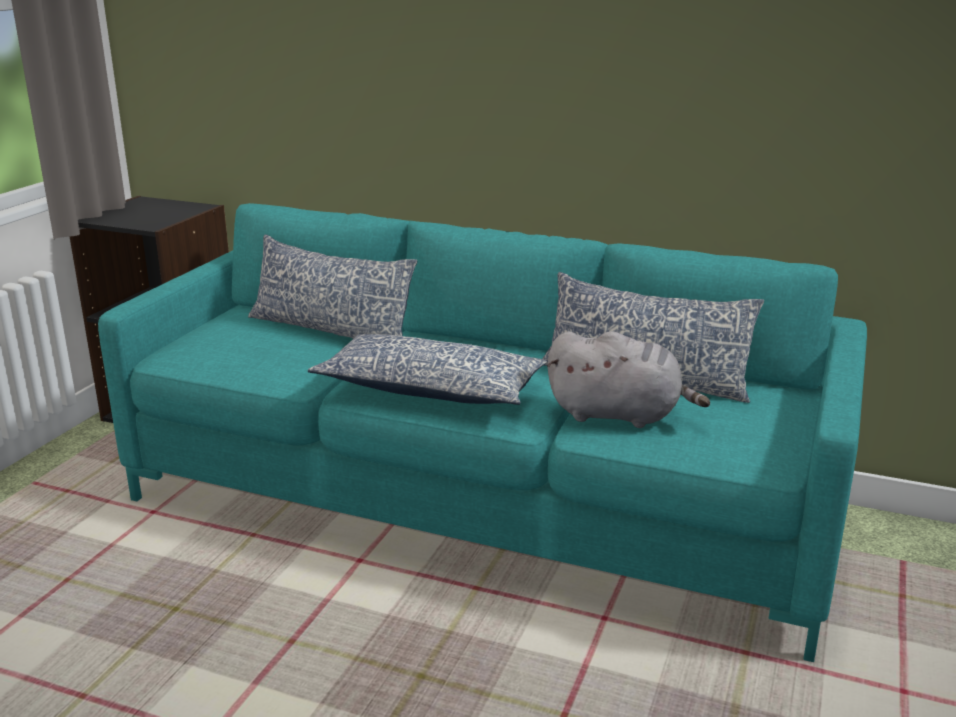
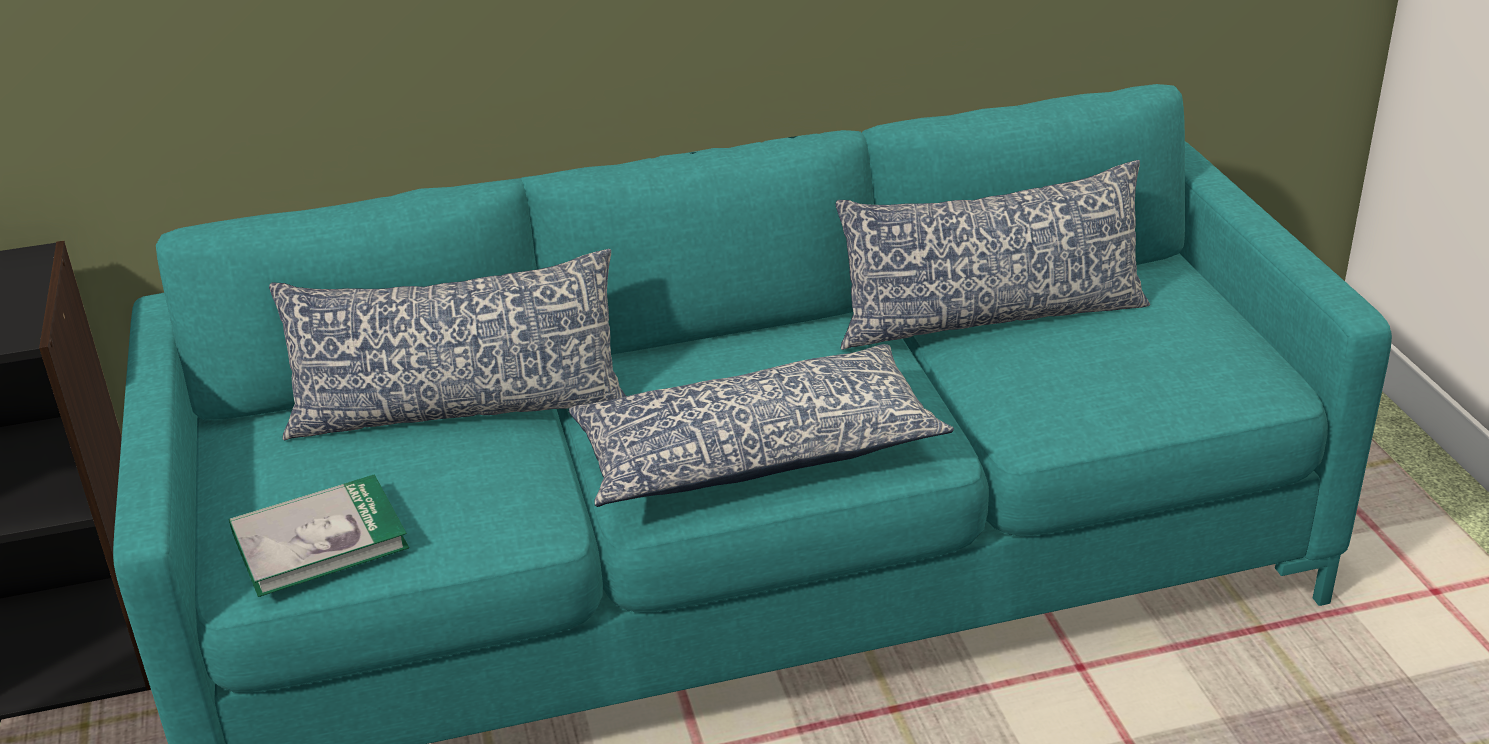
camera: 35 degrees left, 10 degrees up
(205, 353) = (319, 540): none -> book
(619, 415) = (1036, 389): grey plush toy -> none

